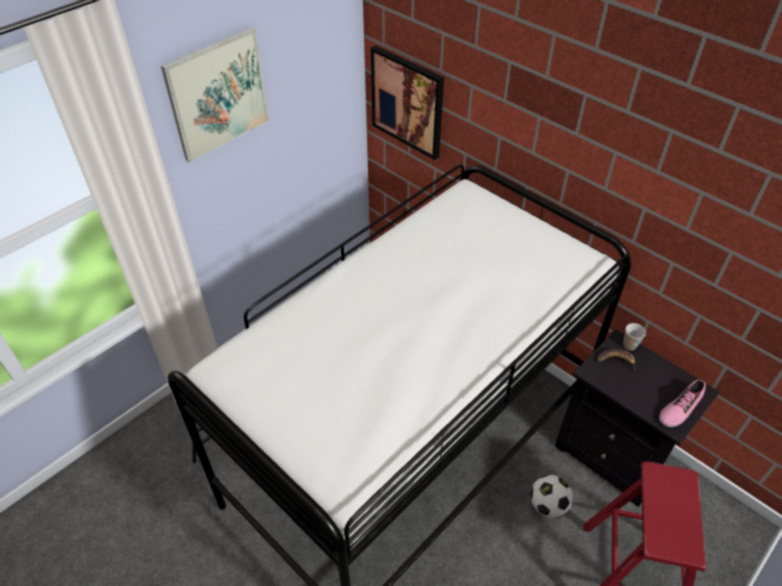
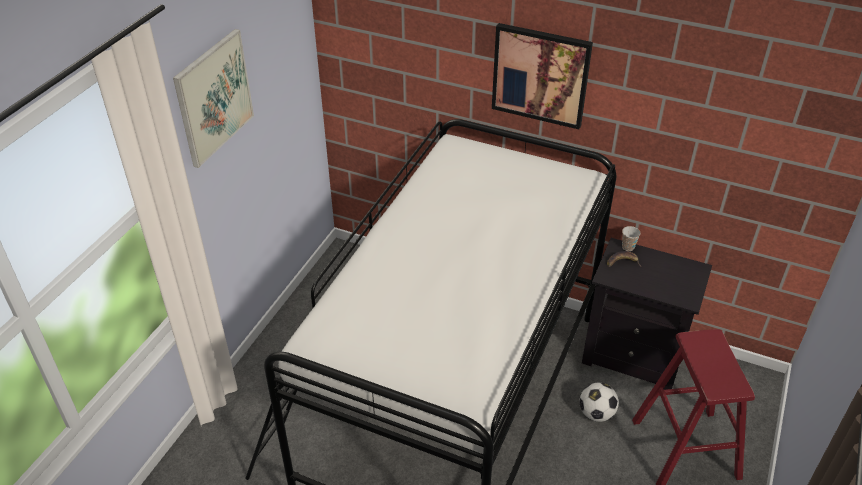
camera: 20 degrees left, 5 degrees down
(407, 102) = (370, 75): picture -> picture (540, 75)
(680, 407) = (687, 285): shoe -> none

